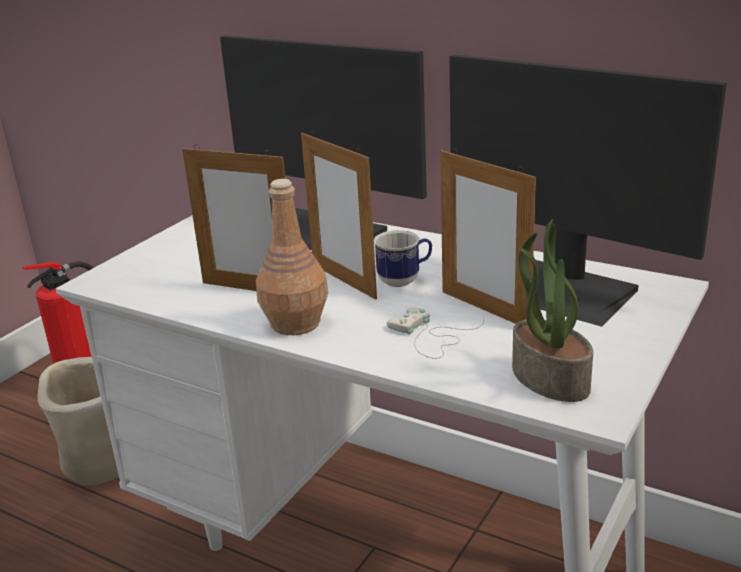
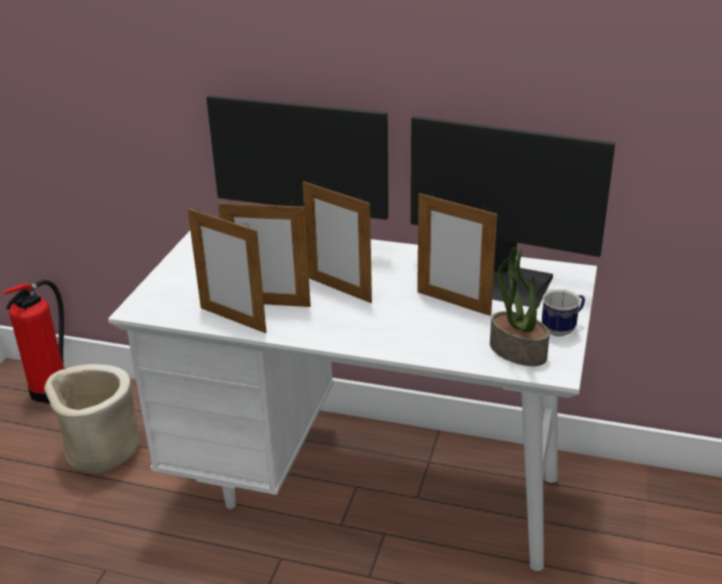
camera: 15 degrees left, 5 degrees up
(194, 303) = (233, 320): none -> picture frame
(295, 324) = (321, 329): brown bottle -> none
(404, 280) = (385, 285): mug -> mug (562, 329)
(431, 337) = (425, 329): white game controller -> none

